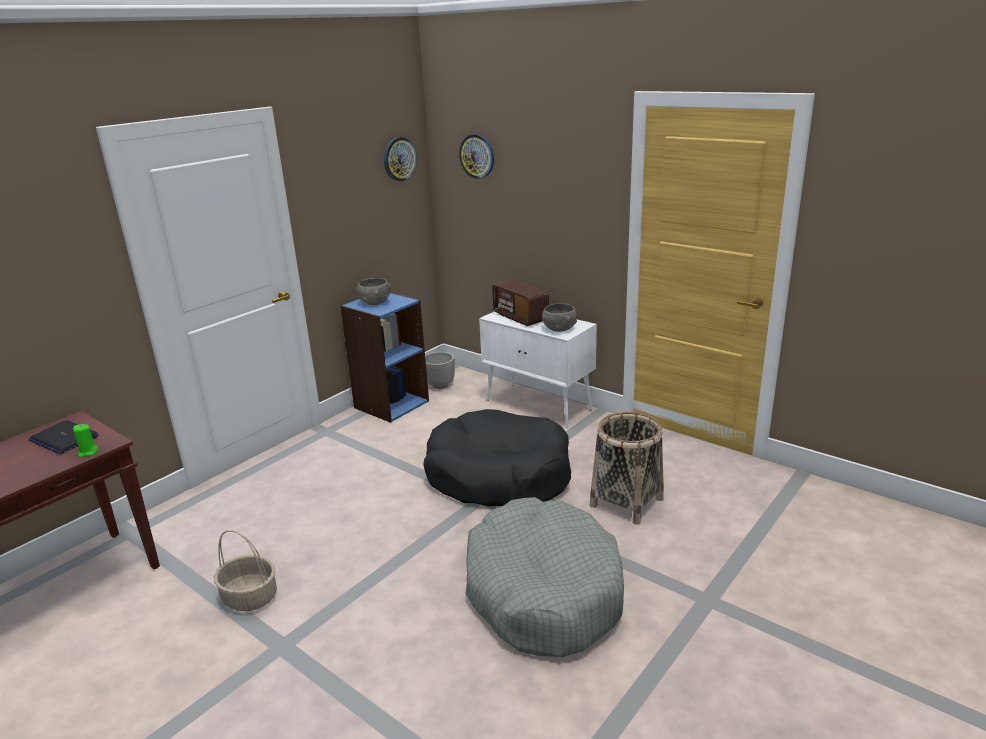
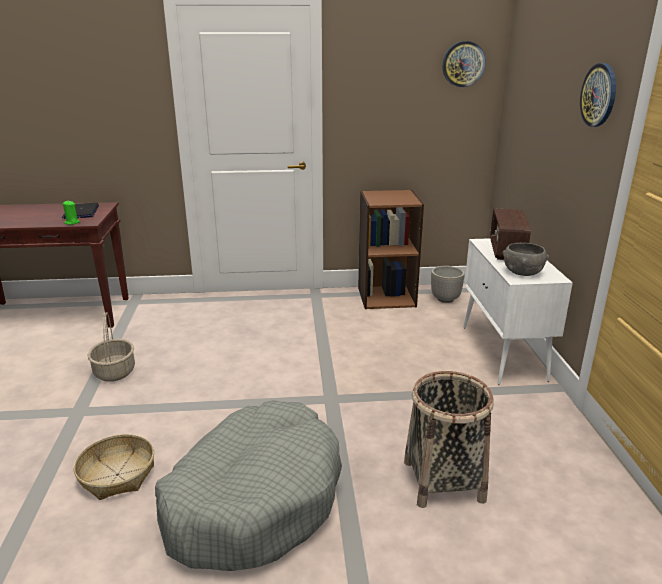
camera: 45 degrees right, 0 degrees up
(375, 302) = (387, 196): grey bowl -> none
(391, 404) = (386, 297): blue bookcase -> brown bookcase
(417, 654) = (117, 474): none -> basket
(477, 156) = (532, 67): wall clock -> wall clock (599, 95)
(498, 475) = (374, 389): black dog bed -> none

